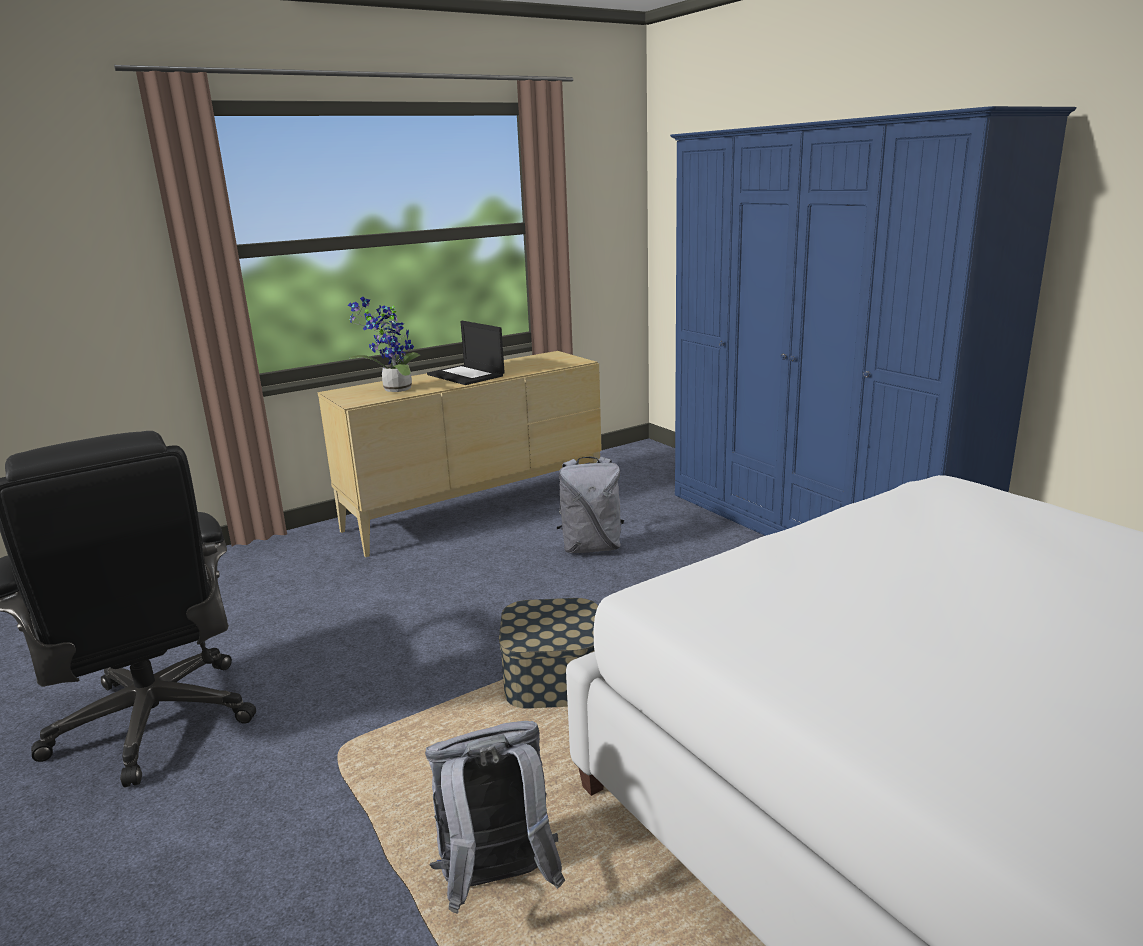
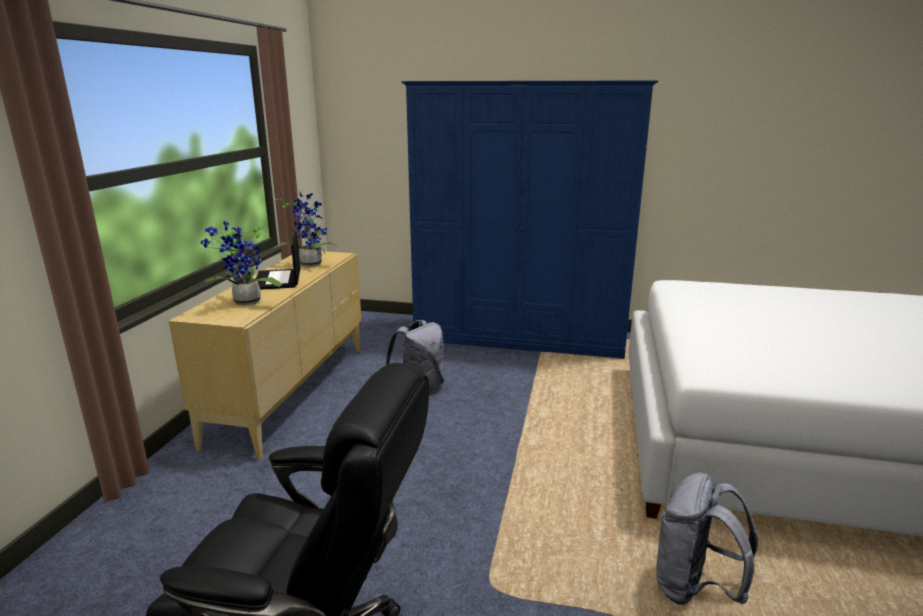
camera: 45 degrees left, 0 degrees up
(467, 375) = (278, 280): laptop -> laptop turned 75 degrees clockwise
(530, 365) = (310, 263): none -> potted plant
(553, 679) = (535, 473): storage box -> none

